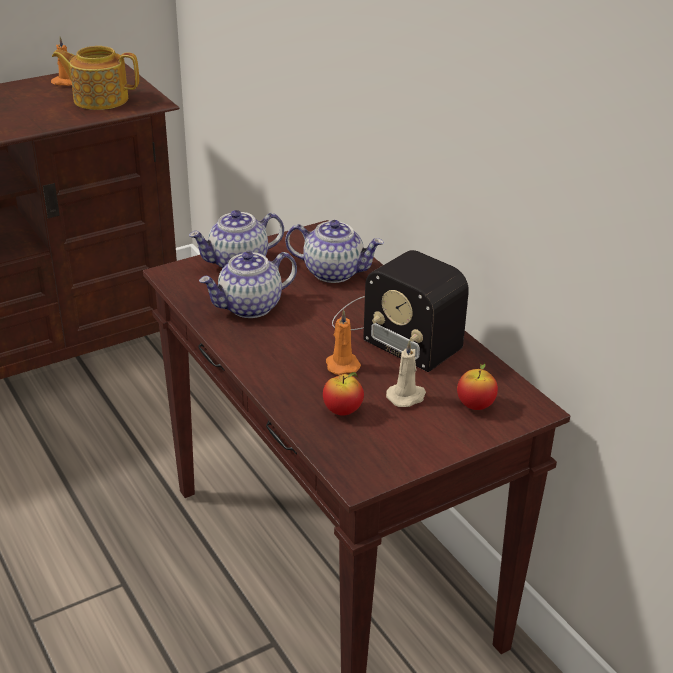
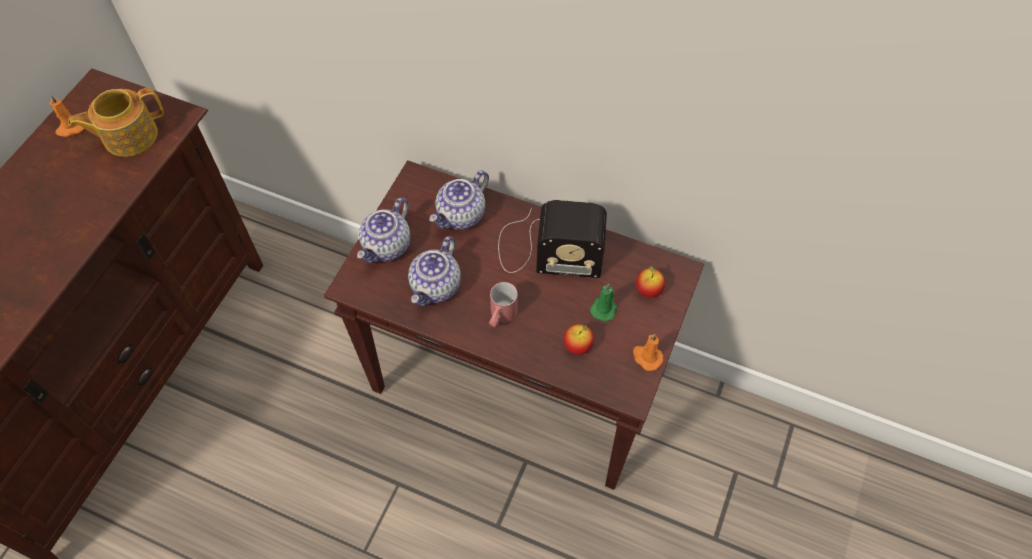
camera: 35 degrees left, 25 degrees up
(288, 354) = (501, 316): none -> red mug
(334, 272) = (461, 216): teapot -> teapot turned 150 degrees clockwise
(341, 364) = (542, 304): orange candle -> orange candle (646, 357)
(407, 396) = (604, 308): beige candle -> green candle

